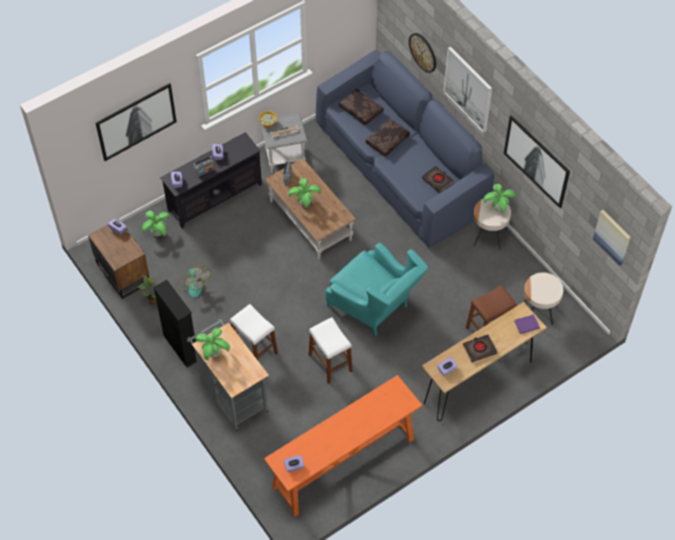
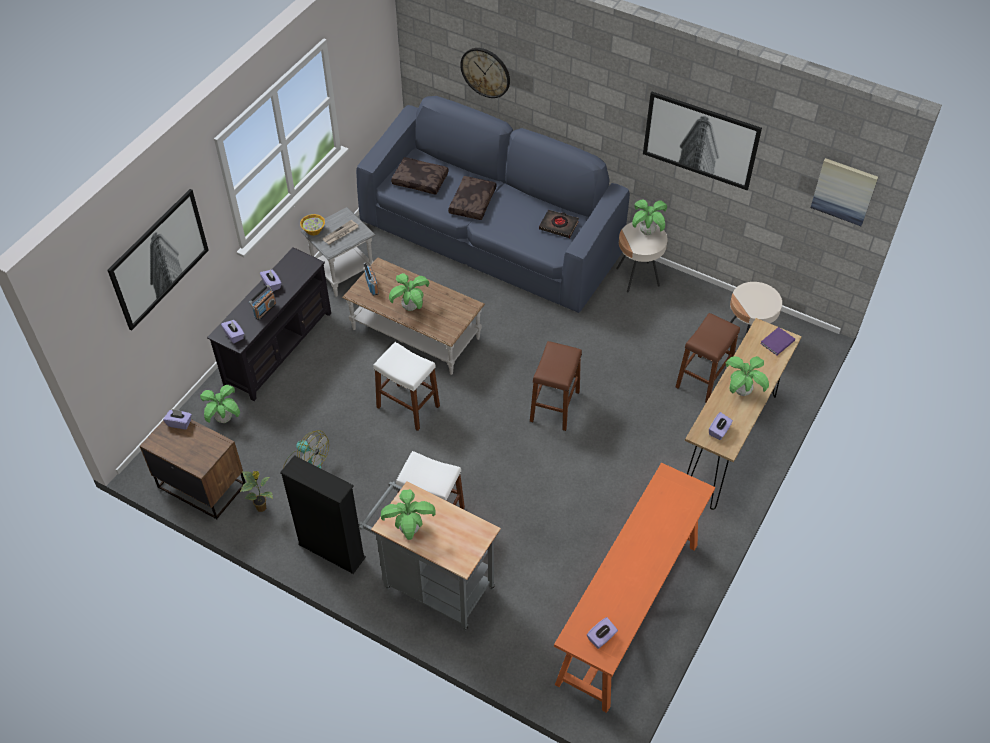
camera: 25 degrees left, 5 degrees down
(330, 363) = (538, 492): white stool -> white stool (408, 406)
(374, 308) = (554, 406): turquoise armchair -> brown stool
(468, 89) = (570, 90): picture -> none
(479, 349) = (742, 391): black book -> potted plant

